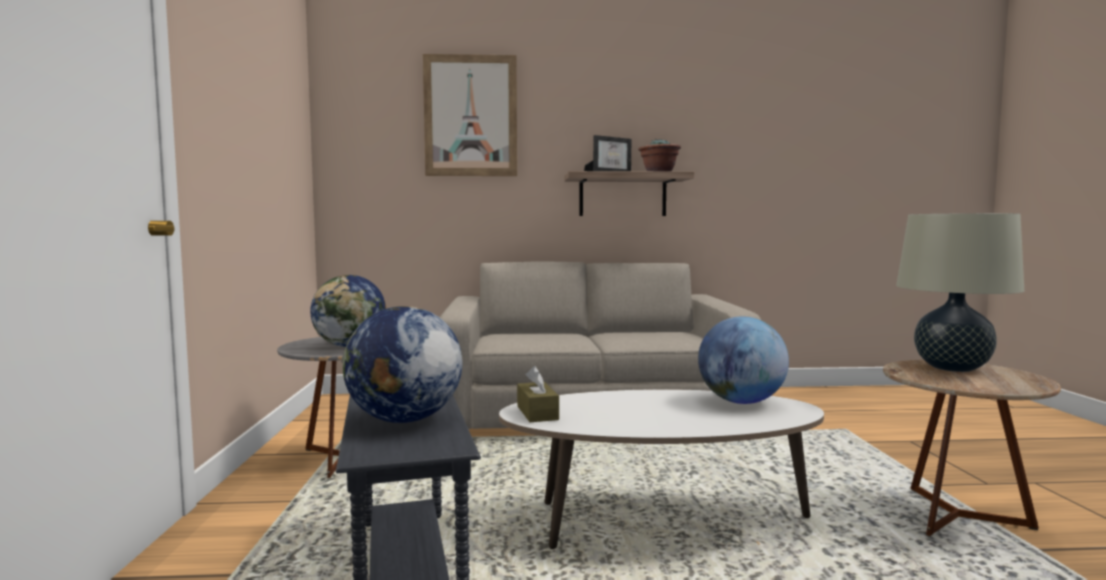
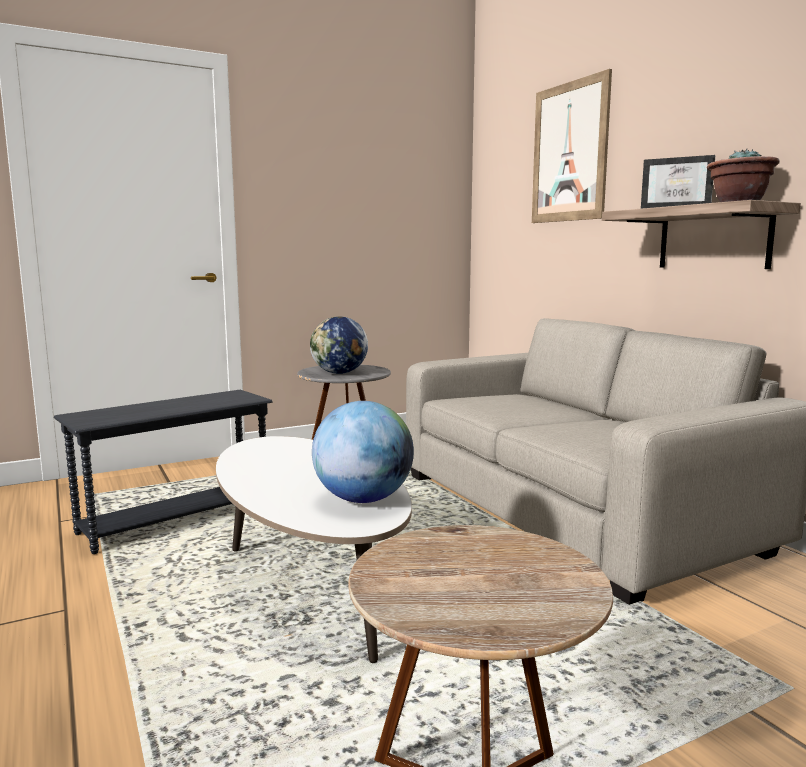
camera: 65 degrees right, 5 degrees up
(404, 420) = (141, 410): globe -> none
(537, 413) = (265, 444): brown tissue box -> none
(952, 368) = (523, 568): beige table lamp -> none

